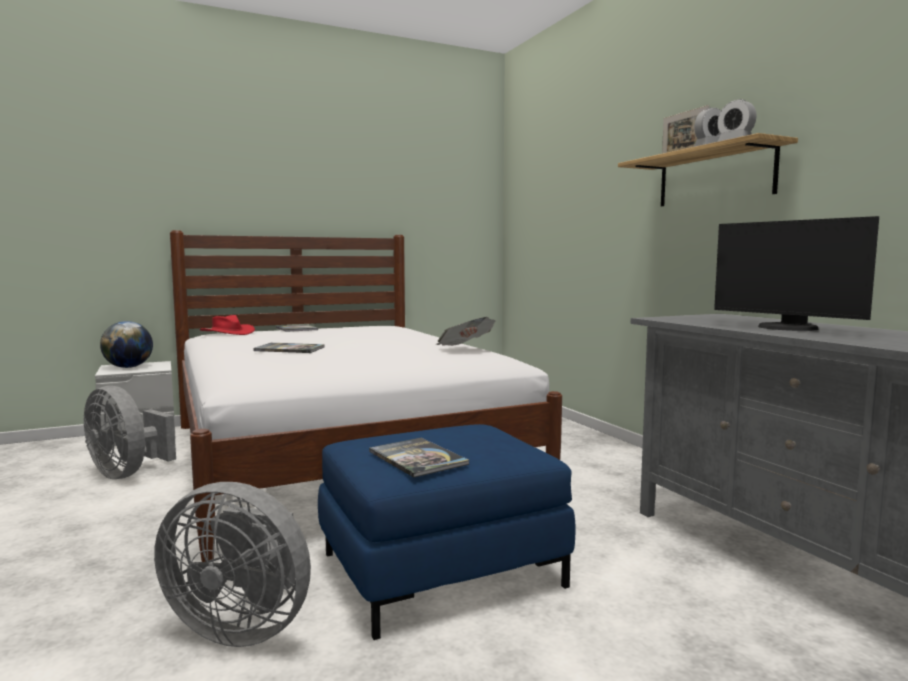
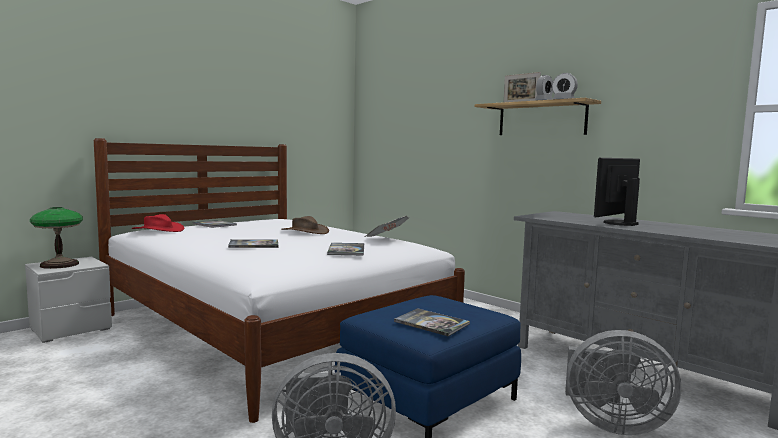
camera: 20 degrees left, 0 degrees up
(127, 473) = (95, 361): grey fan -> grey fan (611, 424)
(128, 367) = (60, 264): globe -> table lamp
(380, 338) = (305, 231): none -> brown hat
(386, 359) = (346, 250): none -> book
(786, 328) = (618, 223): monitor -> monitor turned 105 degrees clockwise

